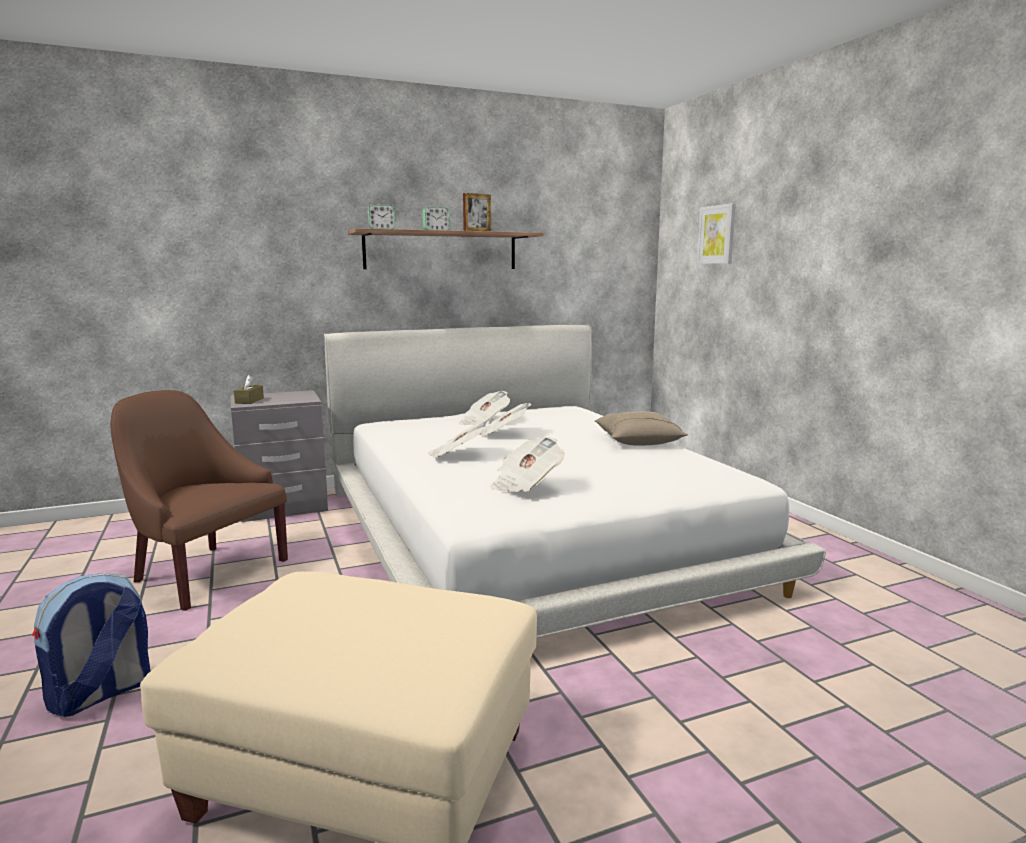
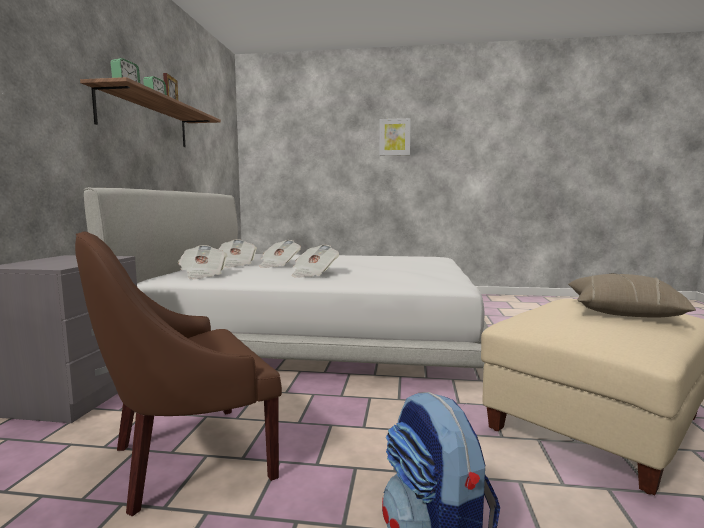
camera: 60 degrees left, 5 degrees down
(249, 400) = (45, 265): brown tissue box -> none
(526, 484) = (410, 270): newspaper -> newspaper (203, 275)
(638, 441) = (348, 256): beige pillow -> beige pillow (621, 312)
(717, 234) = (298, 139): picture -> picture (394, 137)

